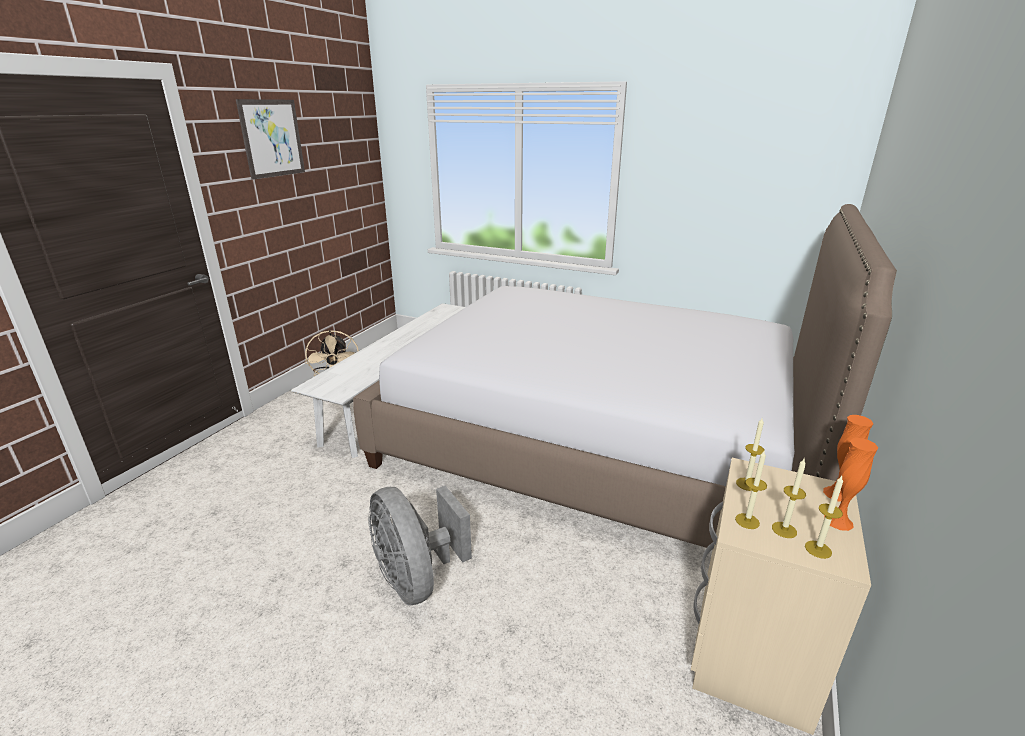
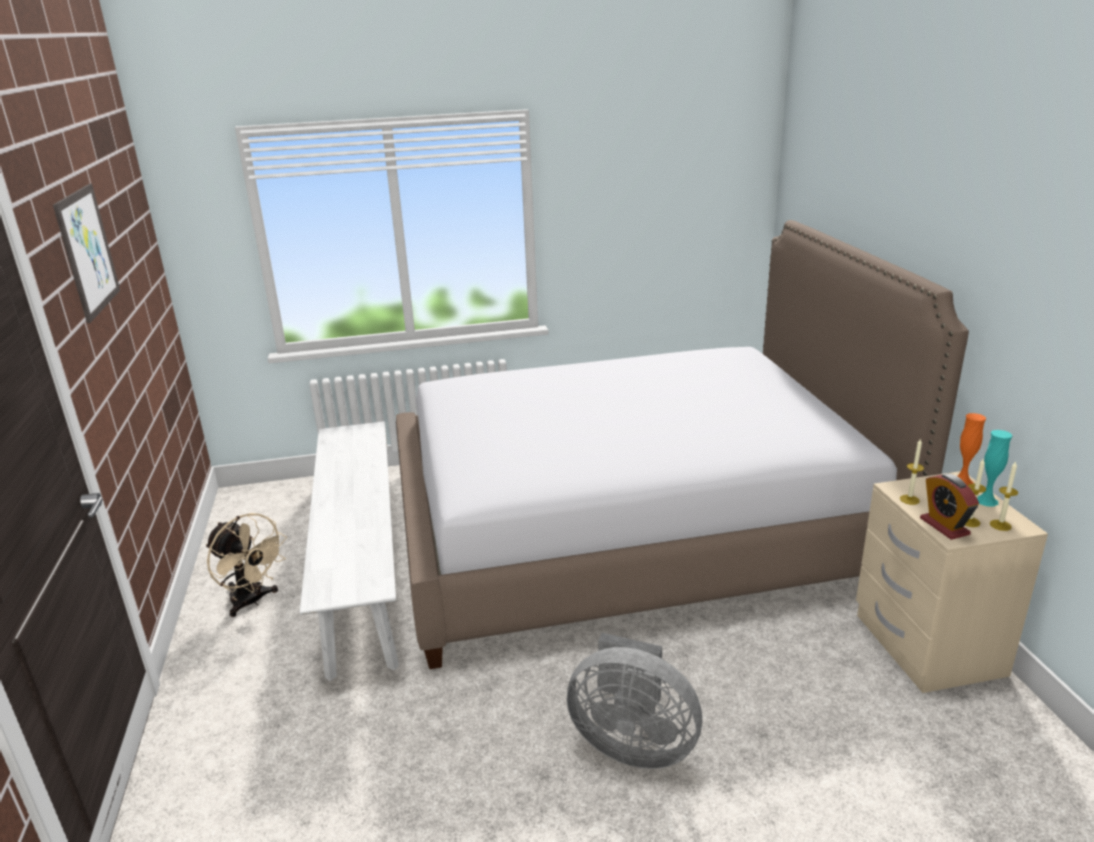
camera: 35 degrees left, 0 degrees up
(747, 521) = (944, 526): candle -> alarm clock
(838, 521) = (986, 500): orange vase -> turquoise vase

